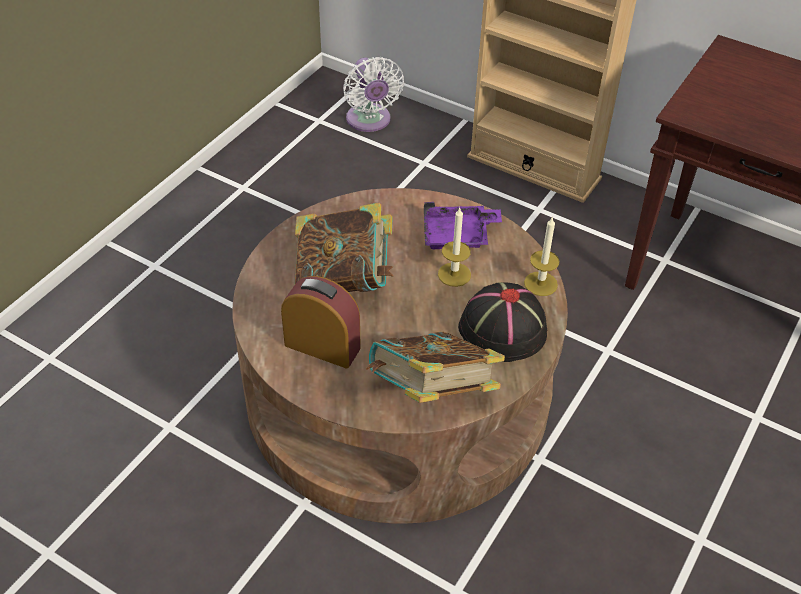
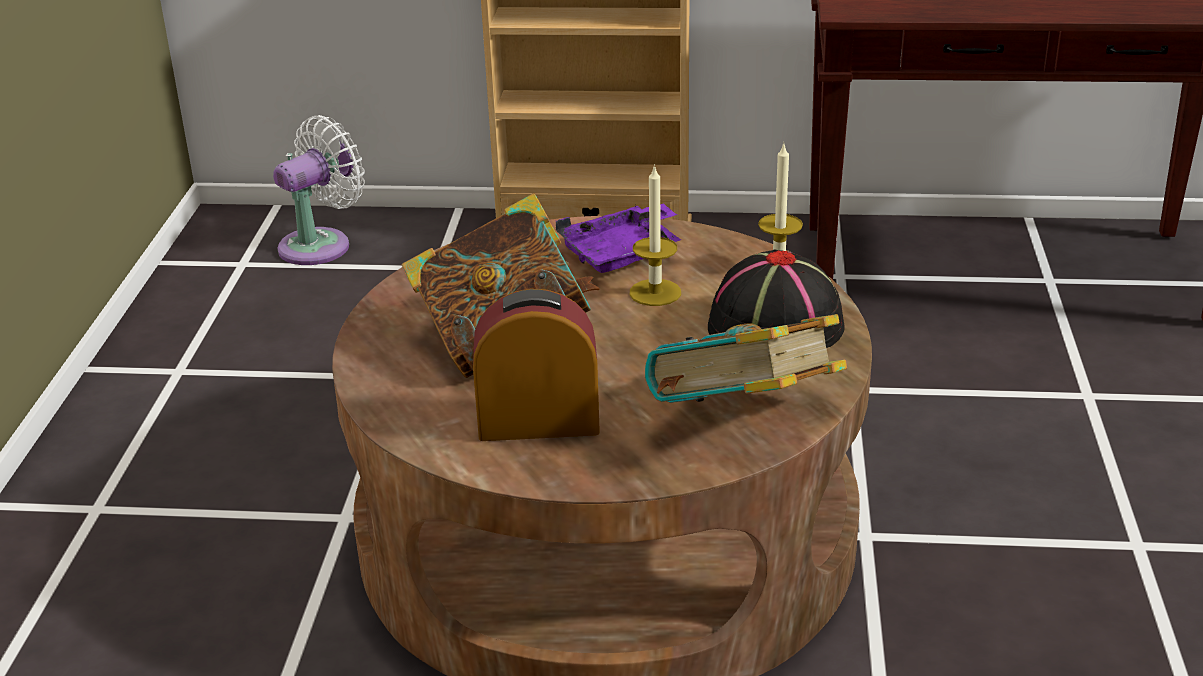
camera: 25 degrees left, 15 degrees down
(369, 121) = (321, 245): white fan -> white fan turned 90 degrees counterclockwise

